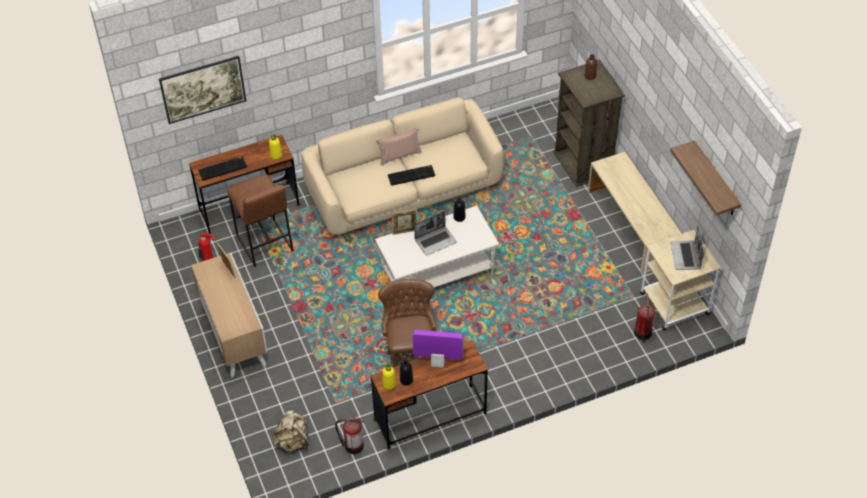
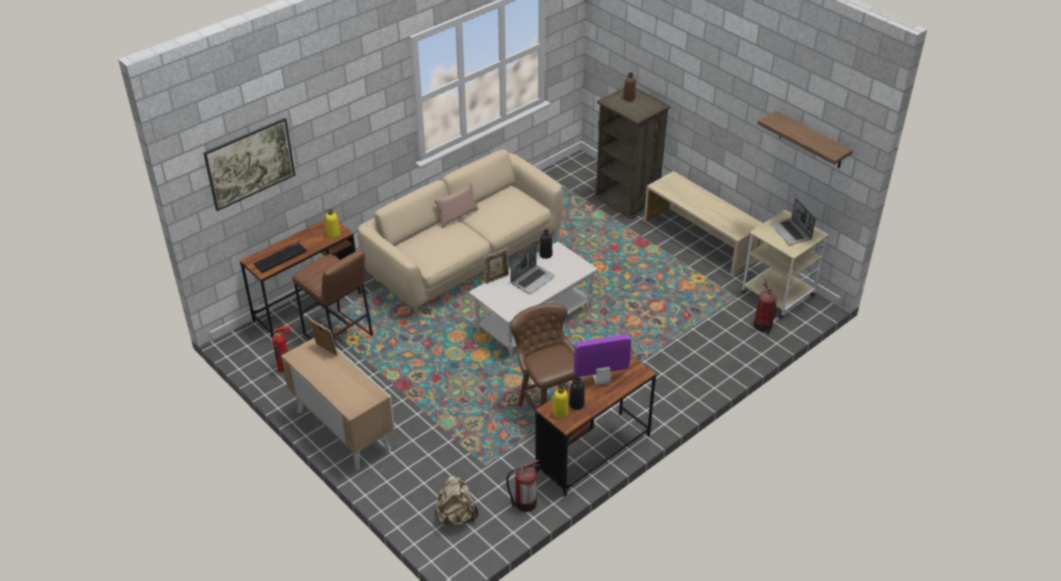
camera: 20 degrees left, 10 degrees down
(411, 175) = (478, 229): keyboard -> none

